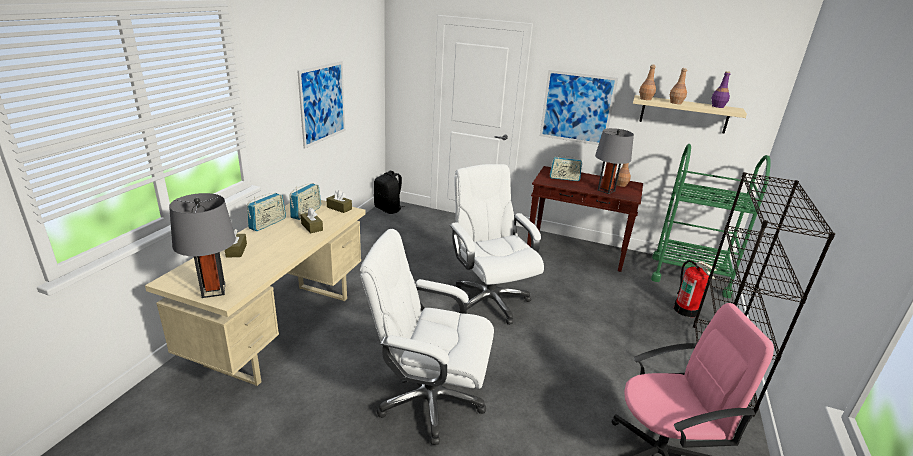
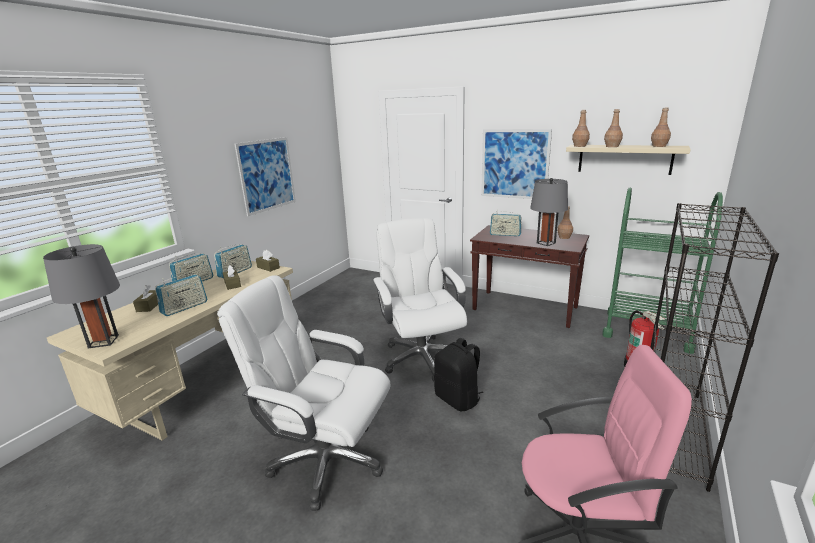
camera: 10 degrees right, 5 degrees down
(276, 253) = (184, 308): none -> radio
(388, 209) = (349, 276): black backpack -> black backpack (458, 399)
(717, 106) = (658, 146): purple bottle -> brown bottle

